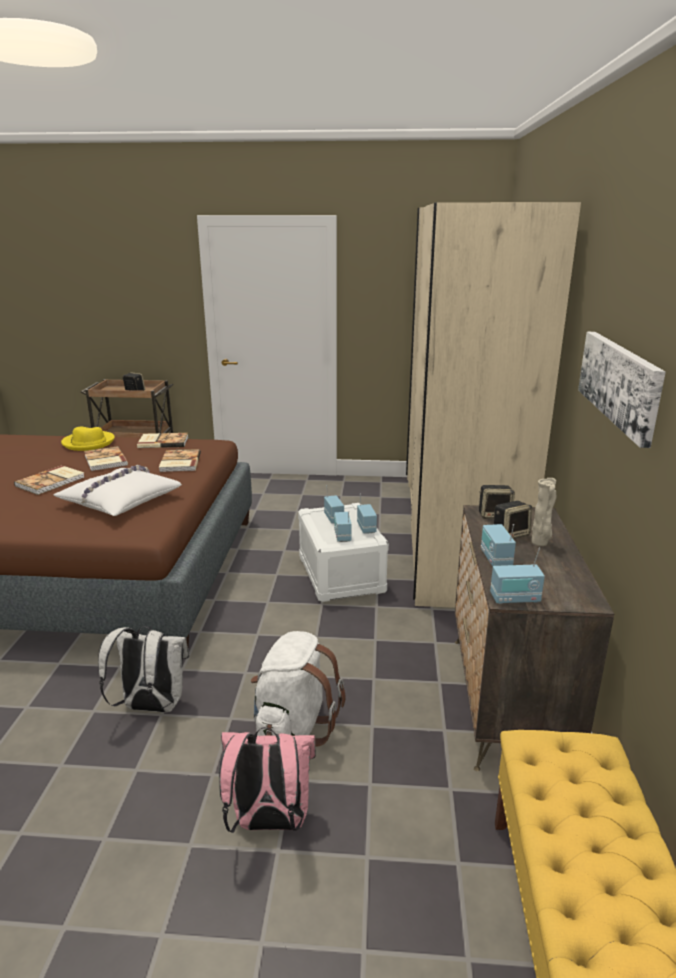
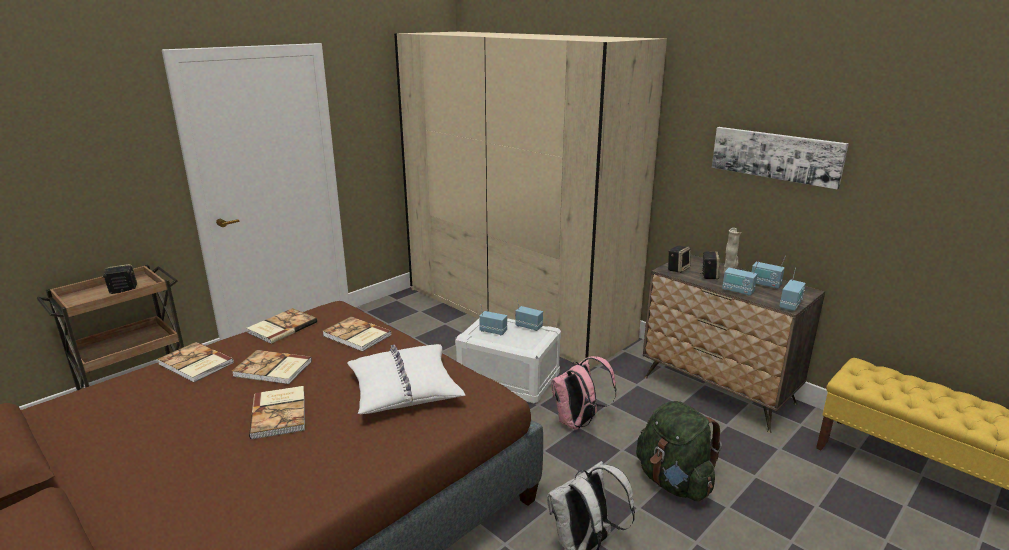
camera: 50 degrees left, 0 degrees up
(88, 443) = (195, 364): yellow hat -> book
(269, 822) = (763, 534): pink backpack -> pink backpack (578, 422)
(293, 726) = (674, 482): white backpack -> green backpack
(342, 536) = (528, 340): radio -> radio (765, 284)

